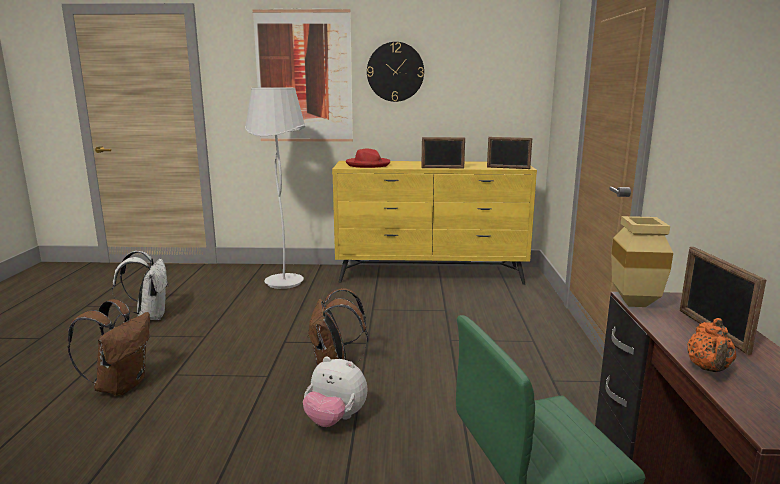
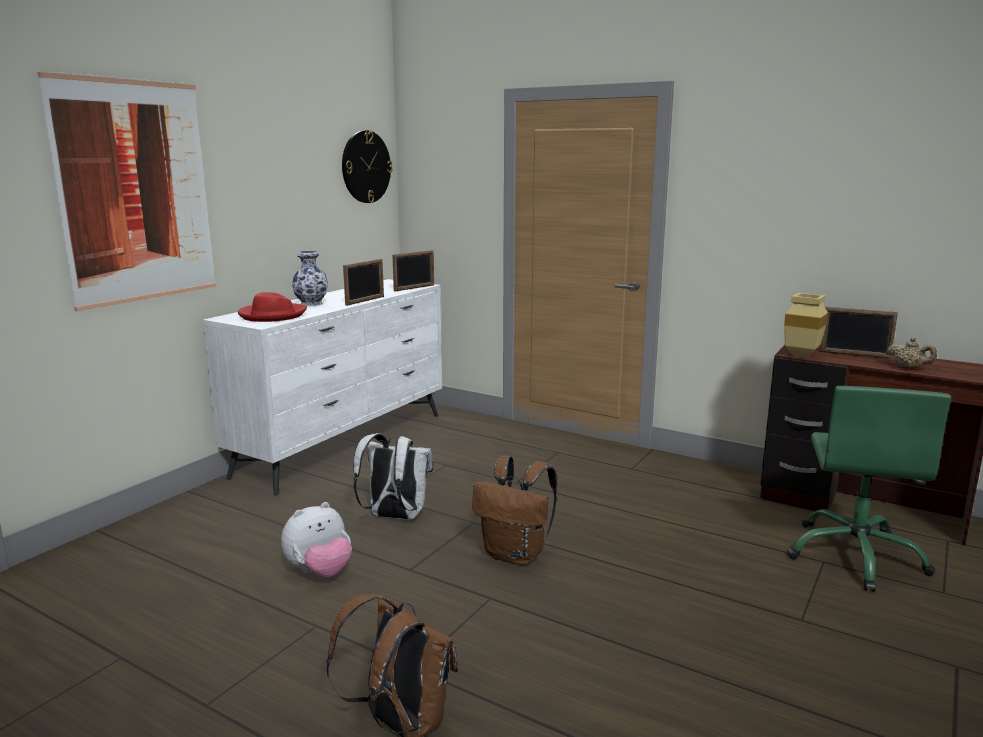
camera: 60 degrees left, 0 degrees up
(150, 316) = (157, 669): white backpack -> white backpack (394, 517)
(284, 282) = (210, 530): white floor lamp -> none
(335, 420) = (620, 578): plush toy -> plush toy (319, 572)
(395, 72) = (255, 179): wall clock -> wall clock (366, 167)
(411, 164) = (312, 304): none -> vase
(431, 275) = (345, 444): yellow dresser -> white dresser
(708, 369) = (909, 368): orange teapot -> beige teapot

